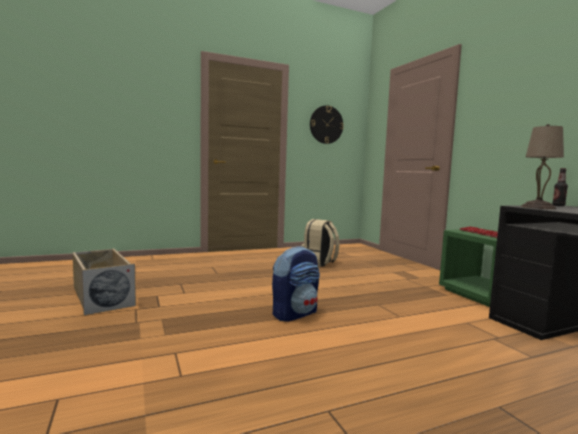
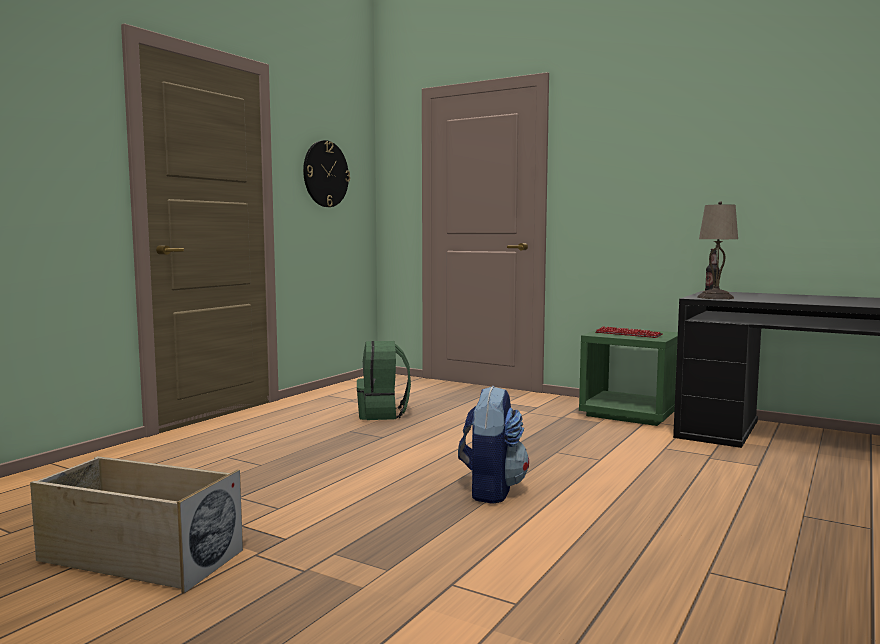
camera: 35 degrees left, 0 degrees up
(319, 263) = (383, 414): beige backpack -> green backpack

